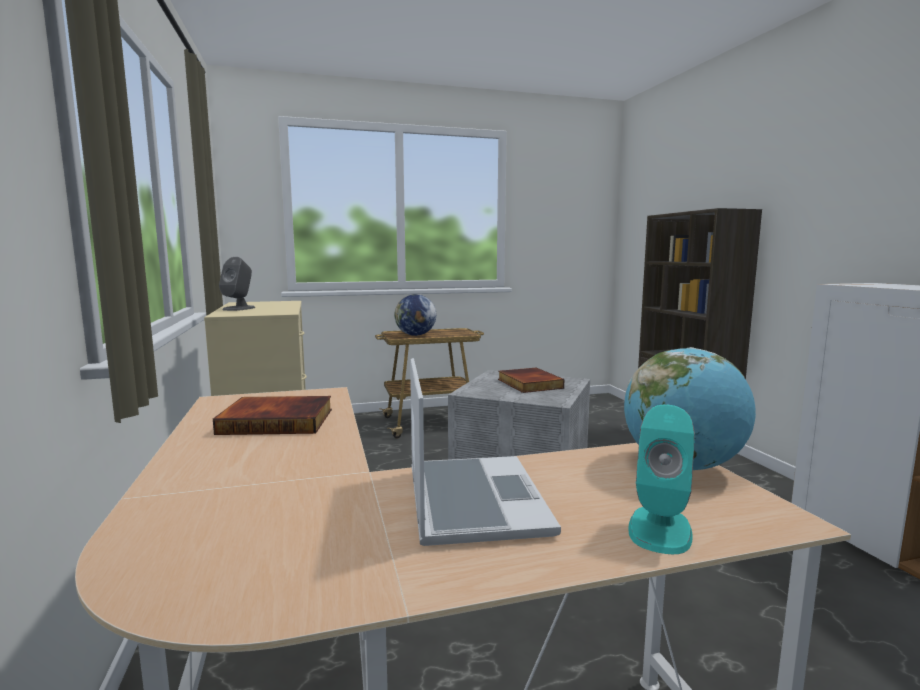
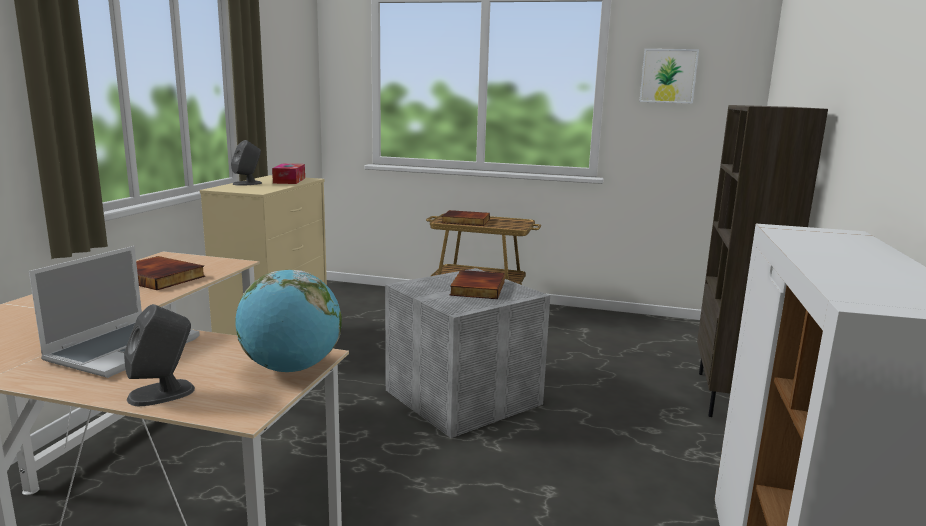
camera: 30 degrees right, 5 degrees up
(274, 303) = (289, 180): none -> tissue box
(415, 335) = (465, 221): globe -> book
(552, 201) = (668, 76): none -> picture
(660, 529) = (162, 393): turquoise speaker -> grey speaker

